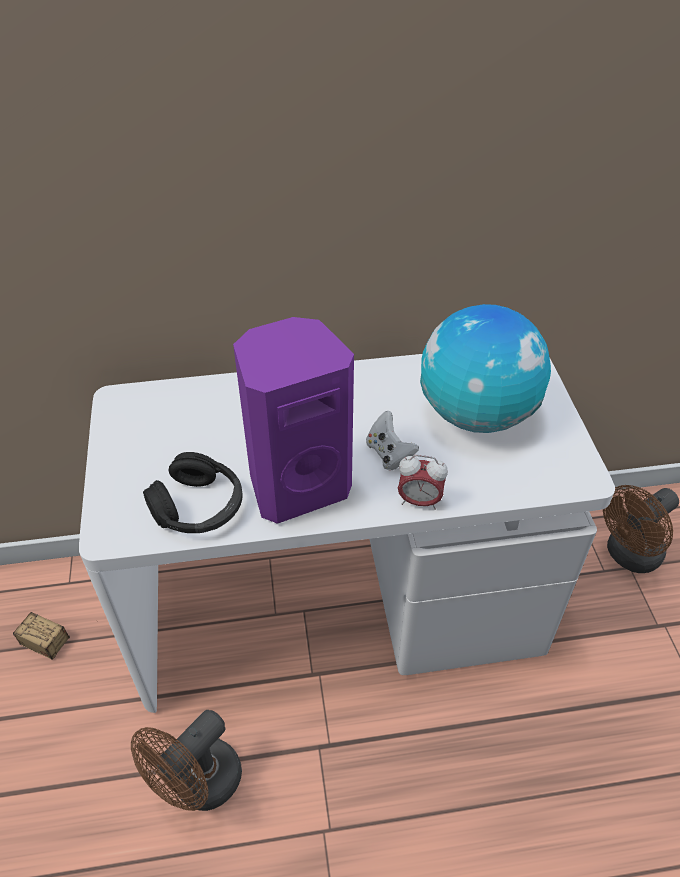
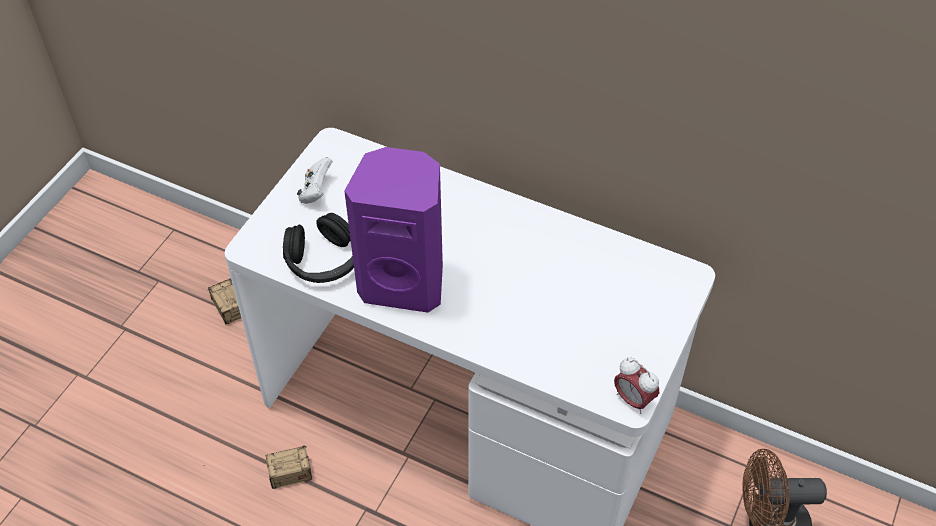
camera: 35 degrees right, 5 degrees up
(198, 786) = (262, 479): brown fan -> storage box
(389, 454) = (492, 296): white game controller -> white game controller (316, 191)
(419, 501) = (481, 345): alarm clock -> alarm clock (633, 400)
(477, 414) = (594, 302): globe -> none

